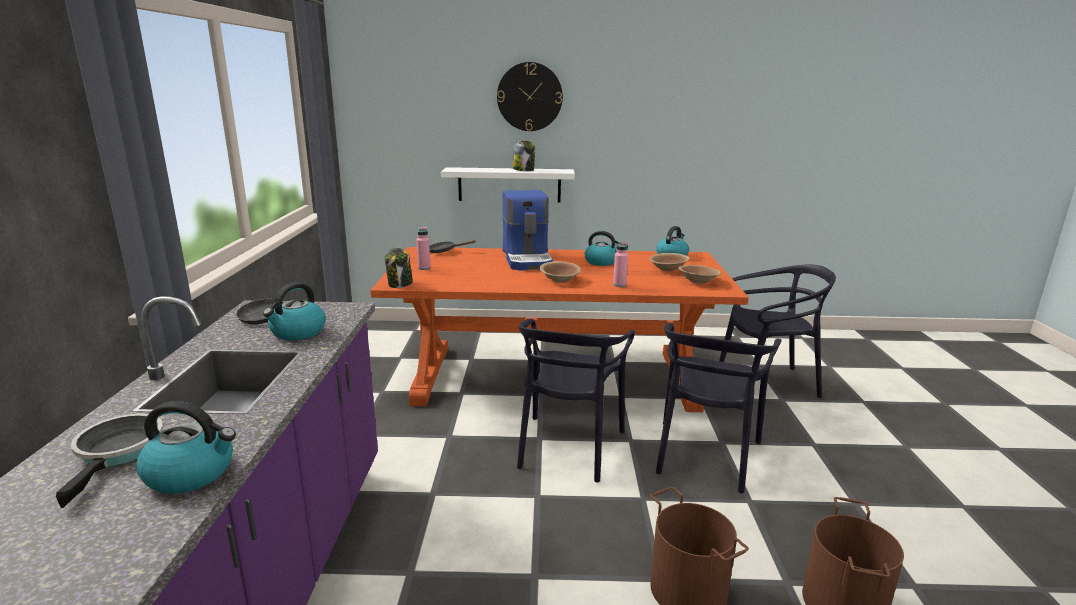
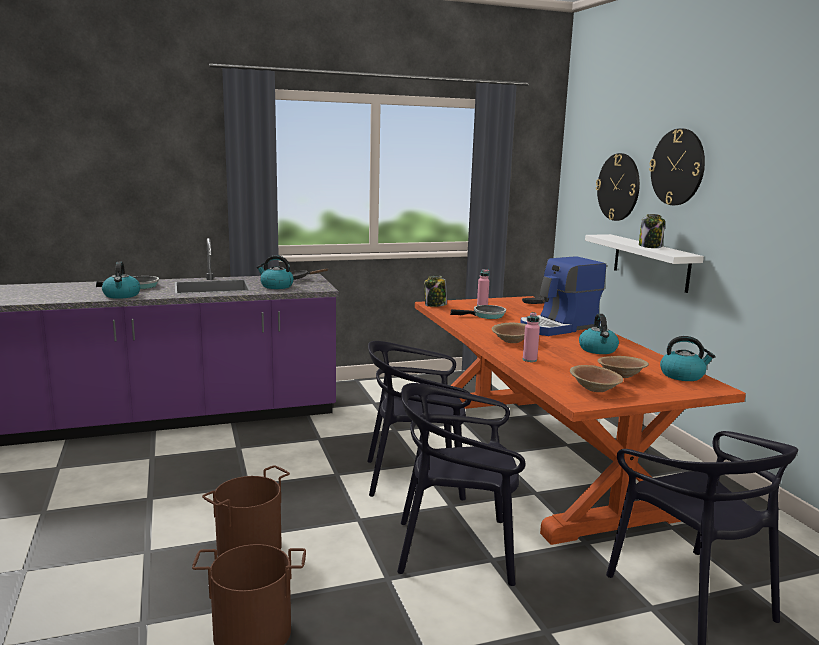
camera: 70 degrees right, 5 degrees down
(448, 120) = (618, 187): none -> wall clock
(465, 273) = (486, 316): none -> frying pan

